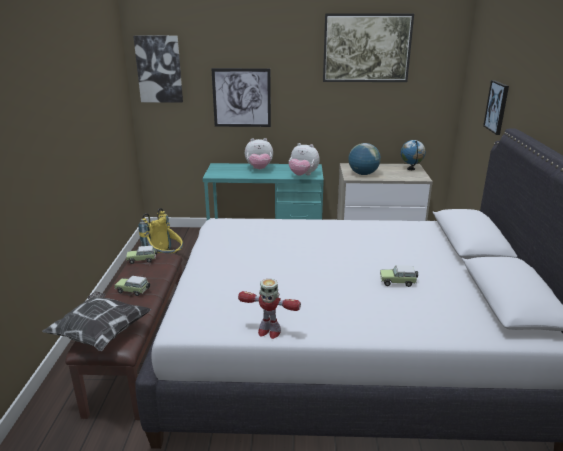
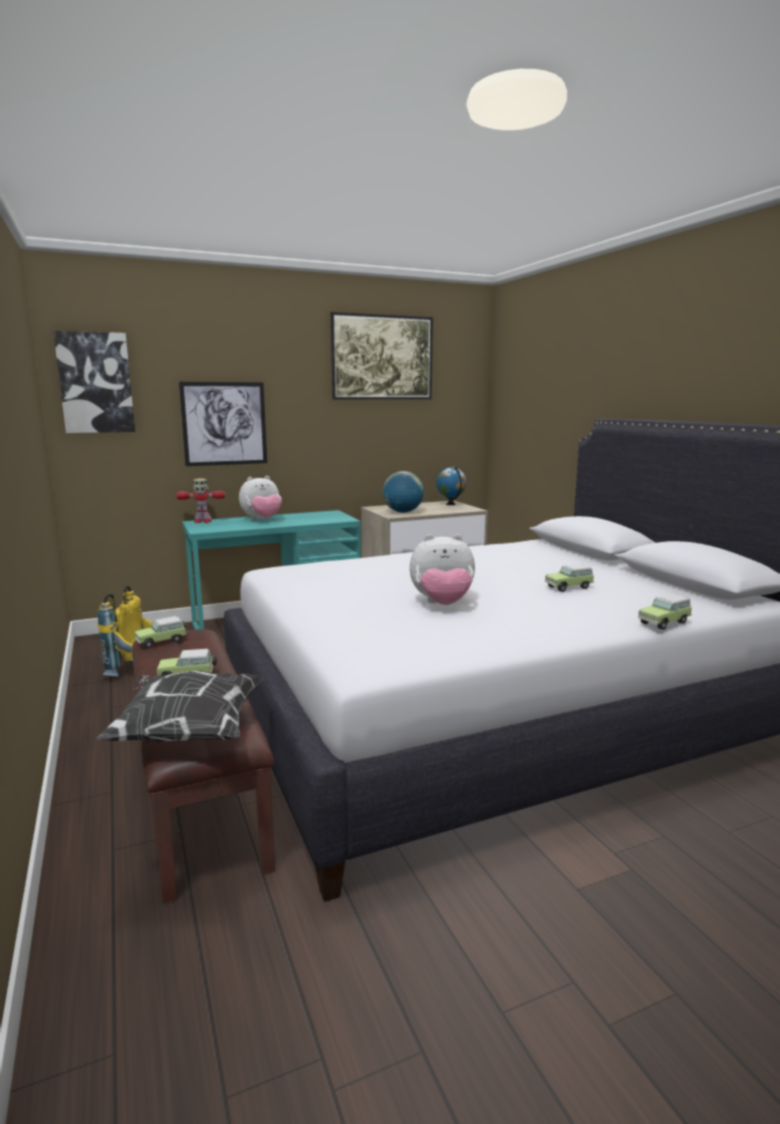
camera: 25 degrees left, 10 degrees down
(268, 331) = (488, 650): toy robot -> toy robot (202, 521)
(303, 175) = (329, 520): plush toy -> plush toy (442, 604)
(425, 338) = (665, 622): none -> toy car
(497, 107) = (559, 408): picture -> none

